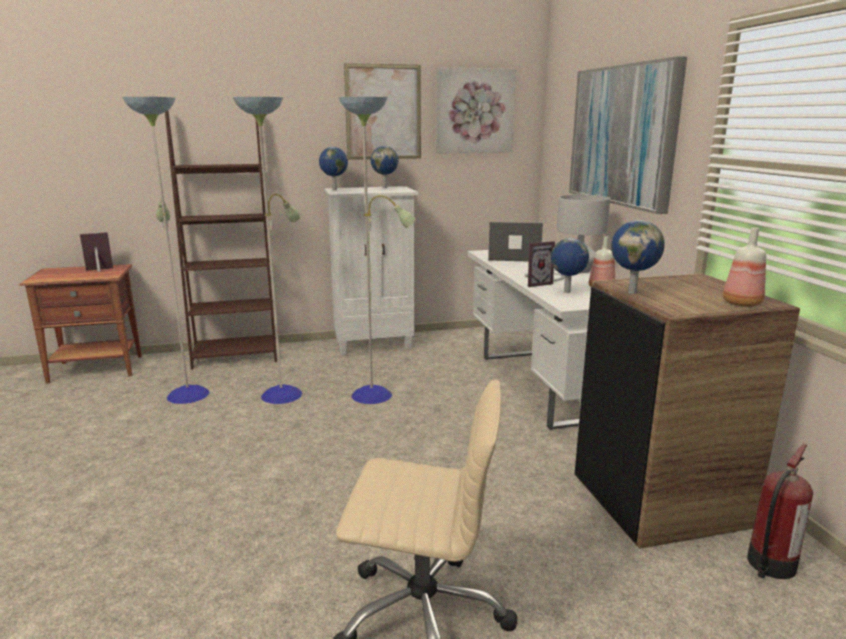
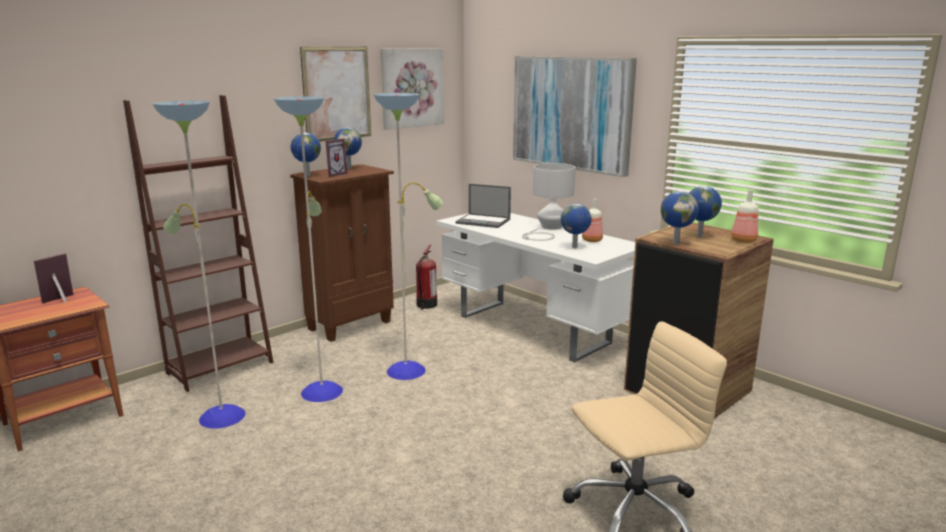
camera: 30 degrees left, 0 degrees up
(374, 345) = (351, 326): white cabinet -> brown cabinet
(513, 257) = (484, 221): laptop -> laptop turned 135 degrees counterclockwise
(536, 283) = (542, 243): picture frame -> picture frame (334, 174)
(682, 290) = (698, 236): none -> globe
(770, 565) = (776, 409): fire extinguisher -> fire extinguisher (426, 305)

